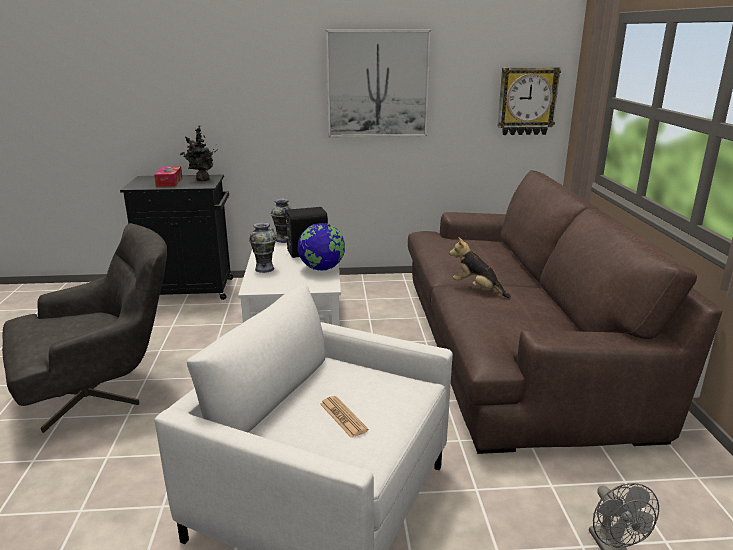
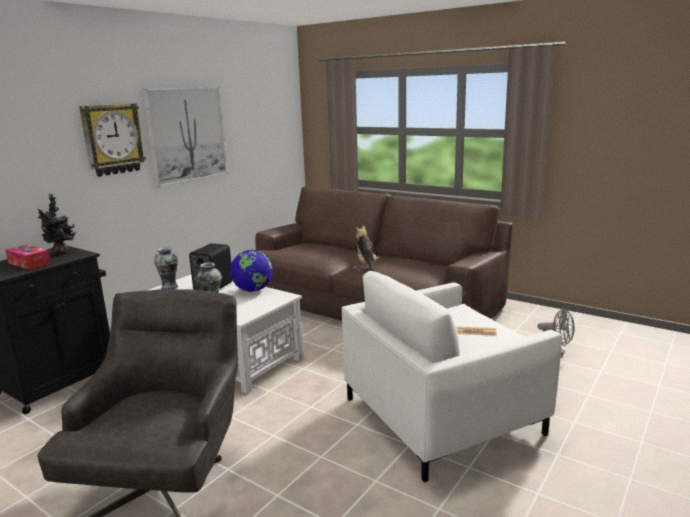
camera: 50 degrees left, 5 degrees down
(477, 289) = (366, 264): plush toy -> plush toy turned 90 degrees clockwise
(526, 101) = (280, 138): wall clock -> wall clock (112, 139)

